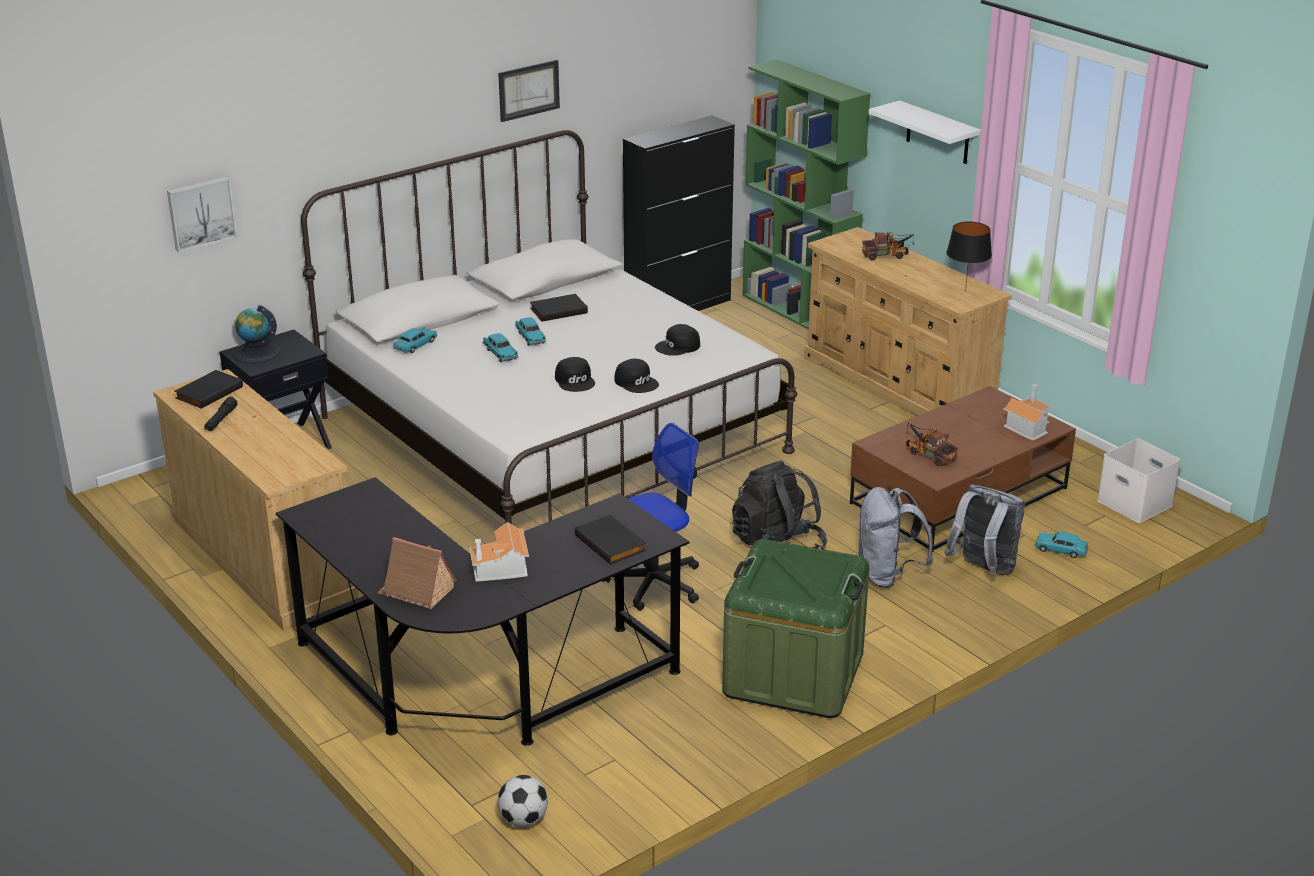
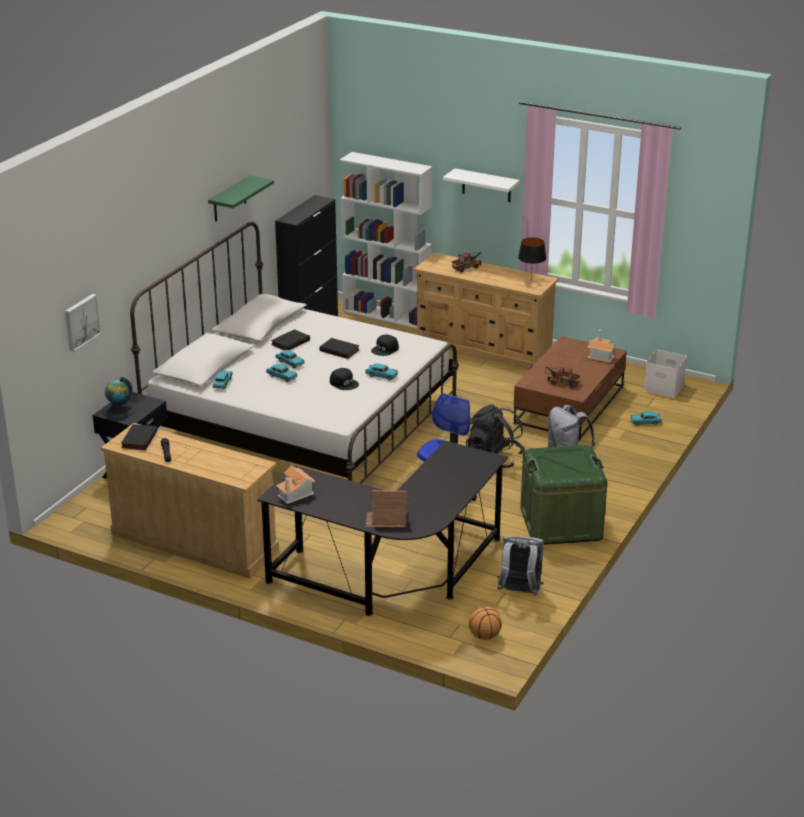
camera: 25 degrees left, 0 degrees up
(501, 568) = (421, 496): toy house -> toy house (295, 493)
(523, 820) = (484, 636): football -> basketball
(528, 90) = (229, 199): picture -> green shelf
(611, 543) = (467, 468): black book -> black book (340, 350)
(636, 382) = (381, 376): black cap -> turquoise toy car
(799, 312) = (387, 315): green bookcase -> white bookcase
(983, 570) = (614, 443): grey backpack -> grey backpack (519, 592)

